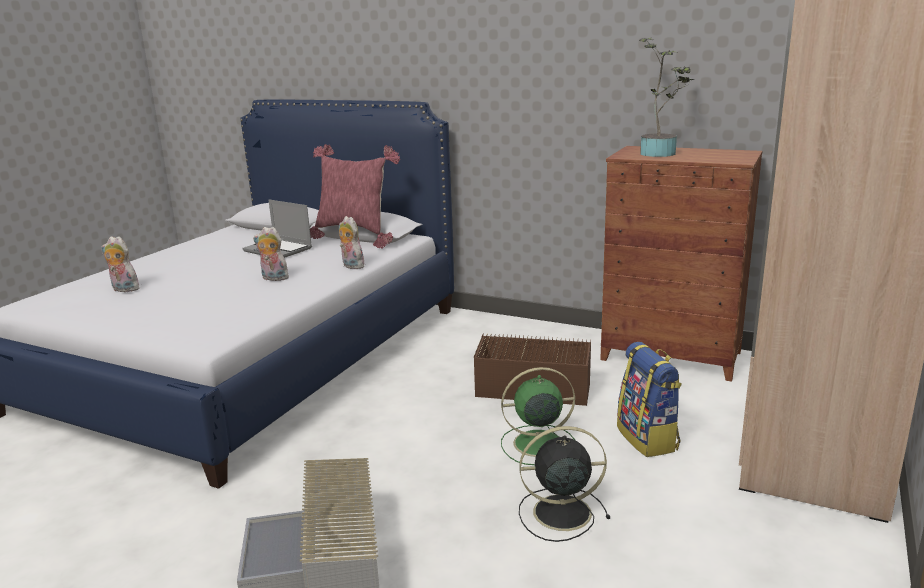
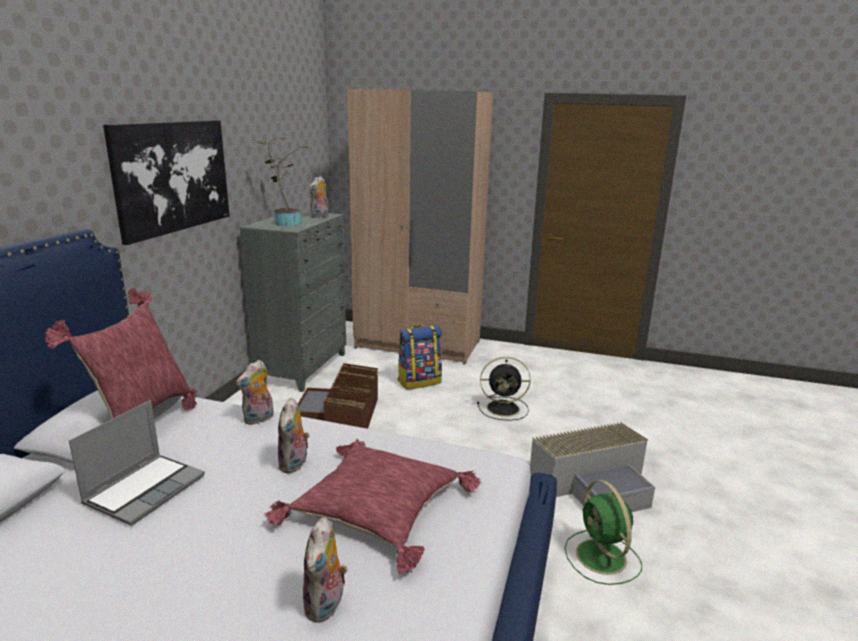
camera: 100 degrees left, 0 degrees up
(198, 301) = (377, 505): none -> red pillow
(535, 444) = (432, 416): green fan -> green fan (602, 558)
(539, 74) = (172, 177): none -> picture
(559, 513) = (504, 408): black fan -> black fan turned 75 degrees counterclockwise
(671, 357) = (304, 368): brown dresser -> grey dresser
(718, 159) = (320, 216): none -> plush toy

